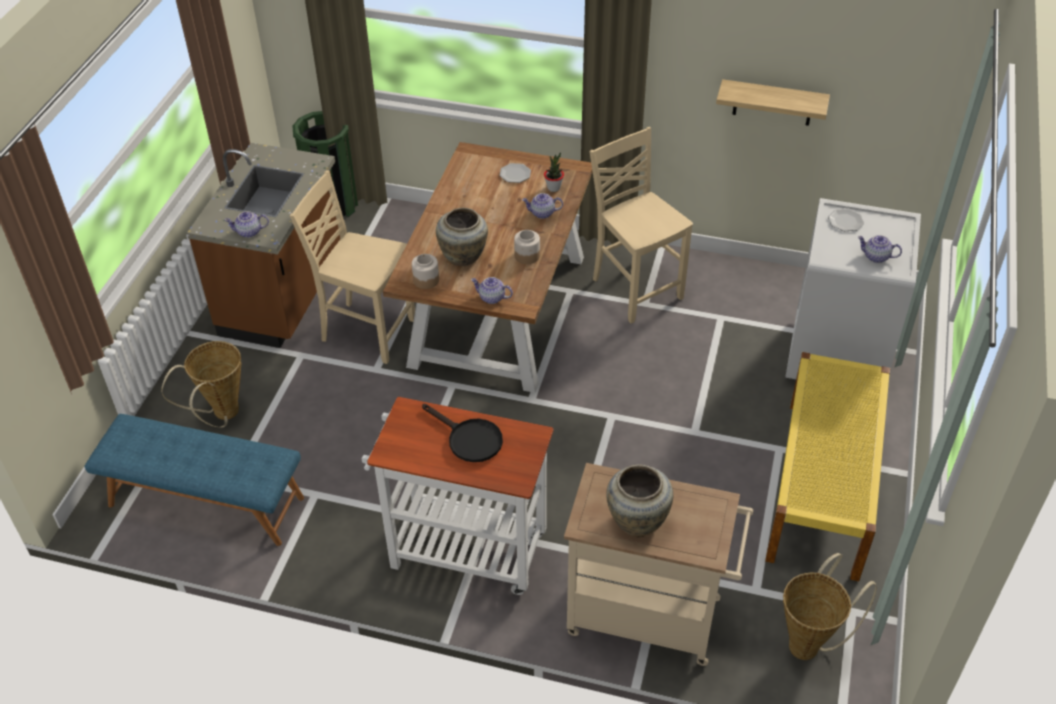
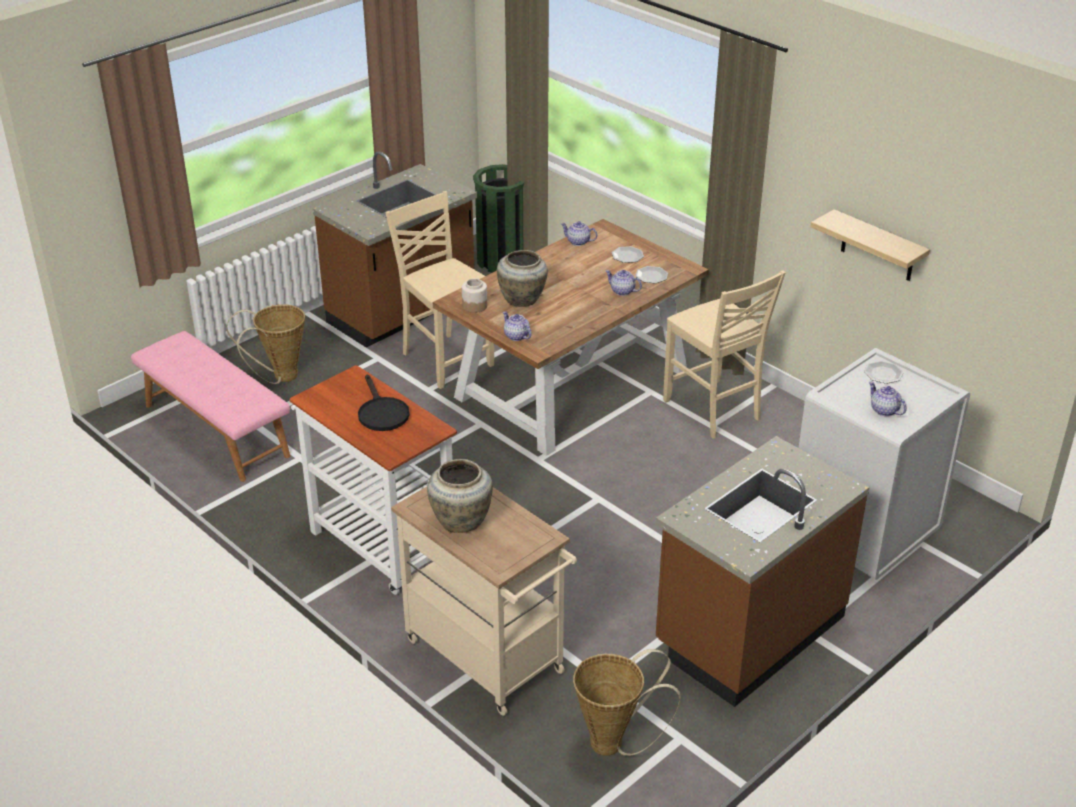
camera: 30 degrees right, 10 degrees down
(205, 502) = (215, 431): blue bench -> pink bench
(249, 232) = (358, 222): teapot -> teapot (578, 242)
(526, 256) = (577, 317): jar -> none
(553, 188) = (652, 276): potted plant -> plate
(635, 288) = (713, 410): beige chair -> beige chair turned 150 degrees clockwise
(823, 487) = (748, 631): yellow bench -> brown counter

